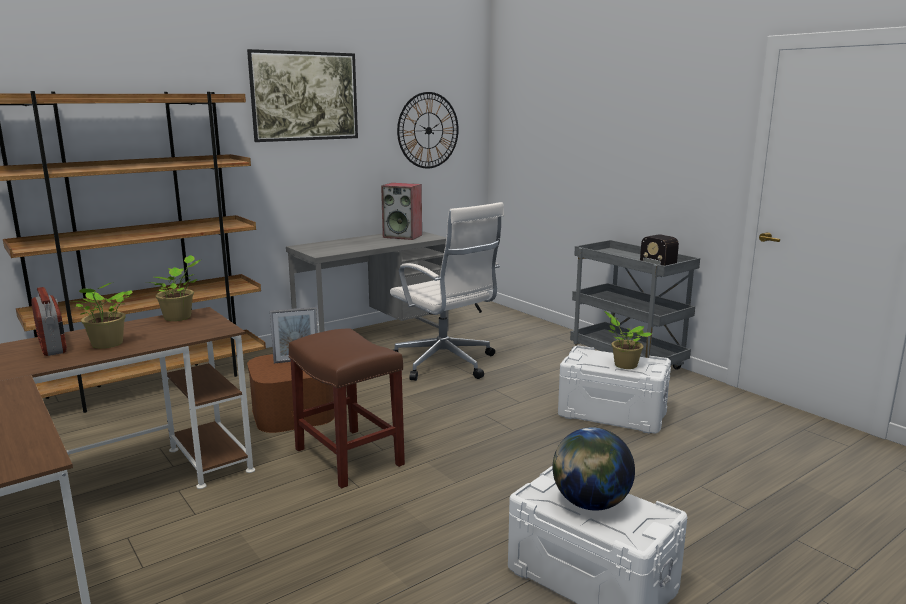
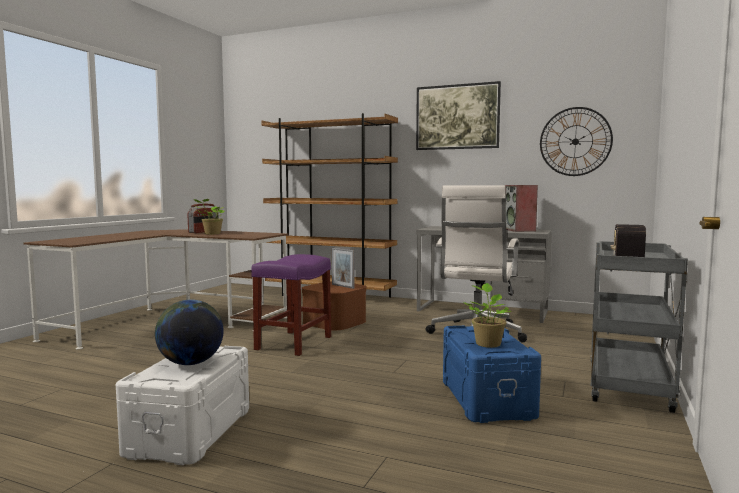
camera: 60 degrees right, 10 degrees down
(180, 317) = (263, 233): potted plant -> none
(350, 457) = (293, 343): brown stool -> purple stool
(612, 414) = (485, 399): white storage box -> blue storage box

